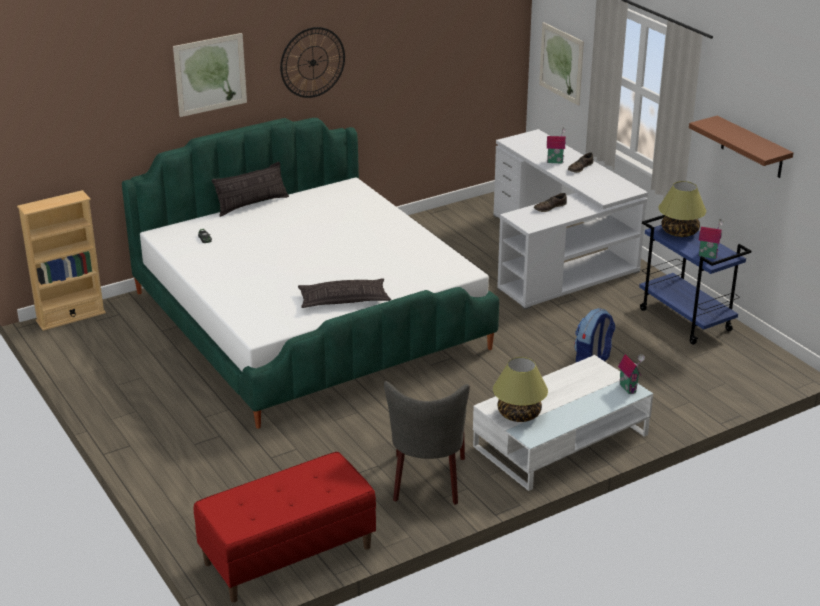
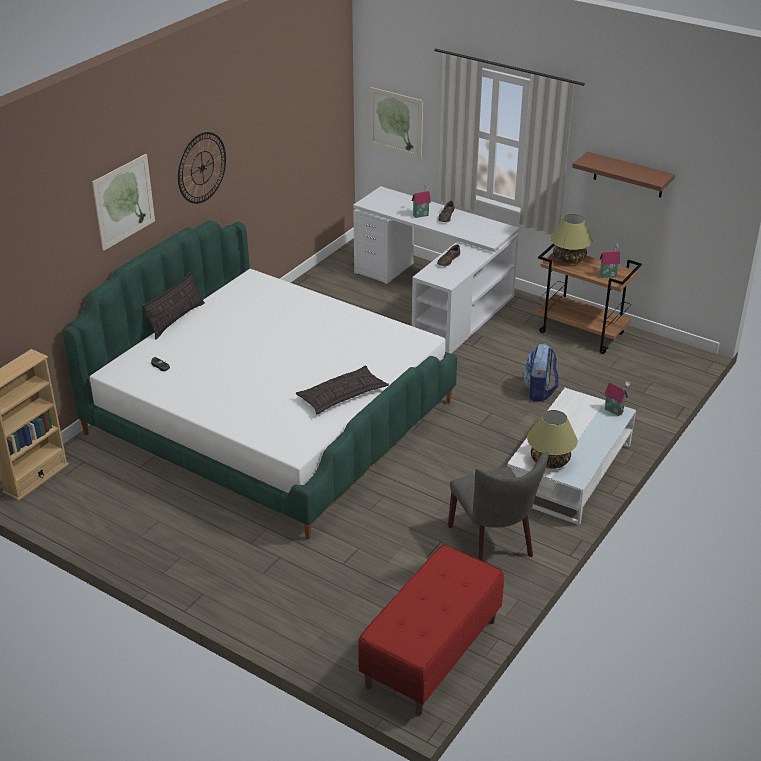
camera: 25 degrees left, 5 degrees up
(686, 320) = (582, 333): blue cart -> brown cart

